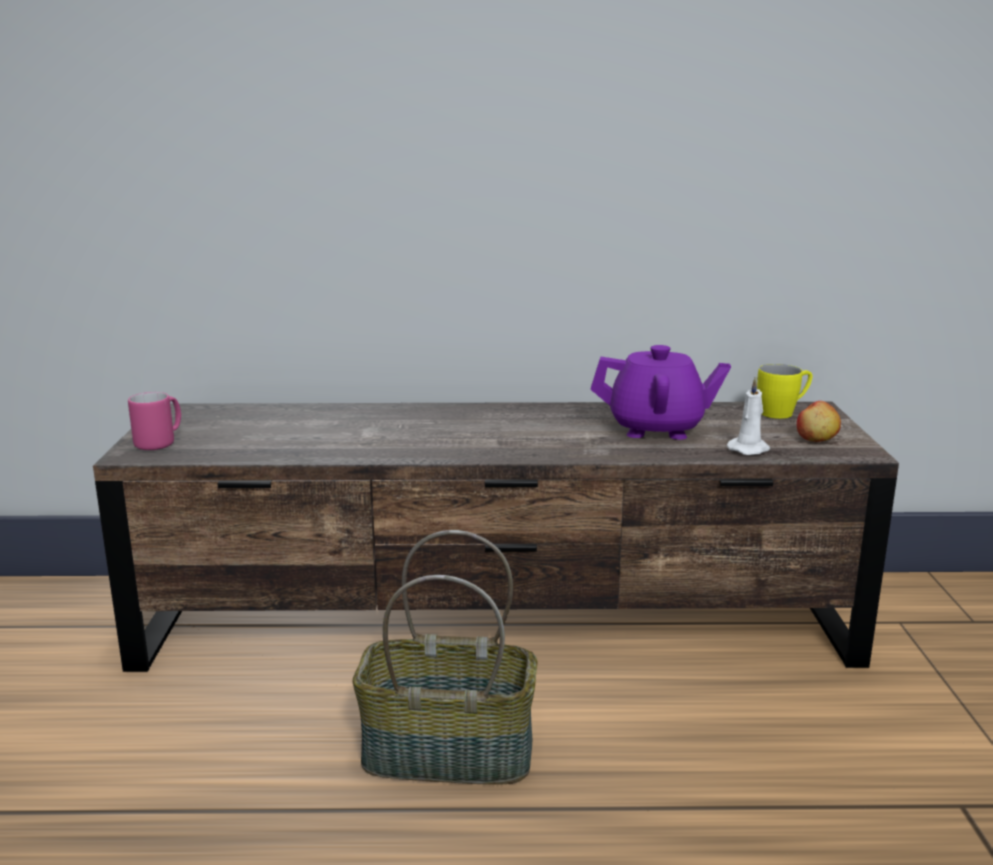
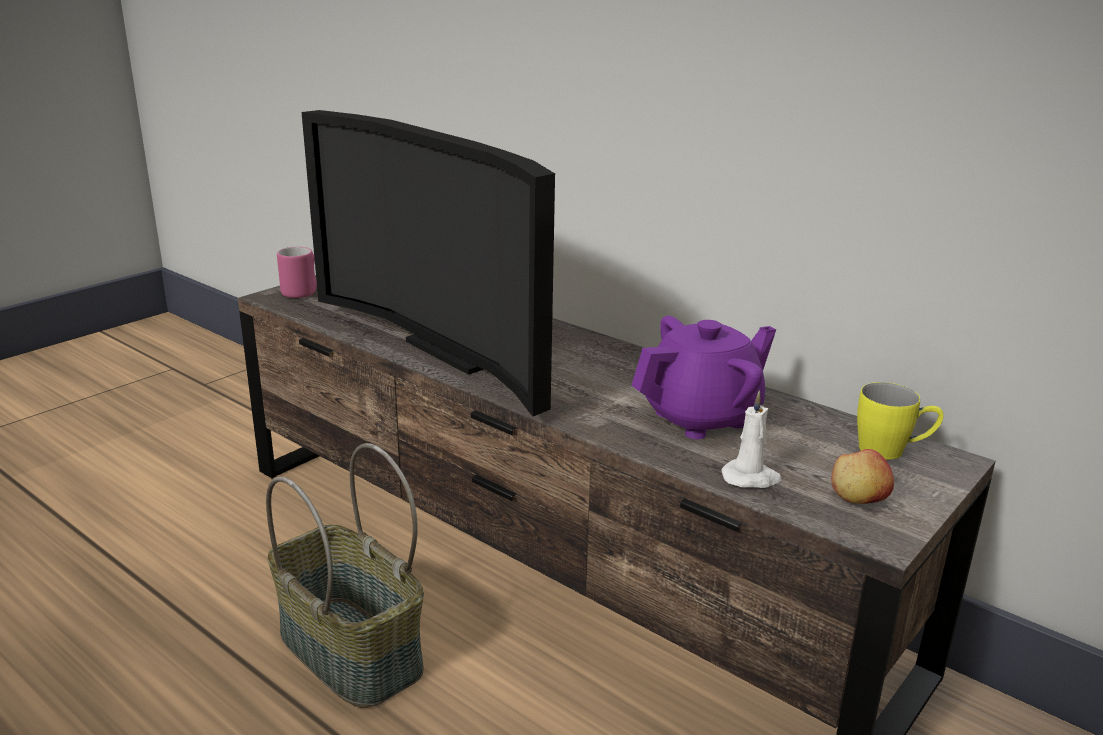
camera: 40 degrees right, 5 degrees up
(403, 440) = (459, 348): none -> television
(656, 429) = (702, 418): purple teapot -> purple teapot turned 75 degrees counterclockwise

